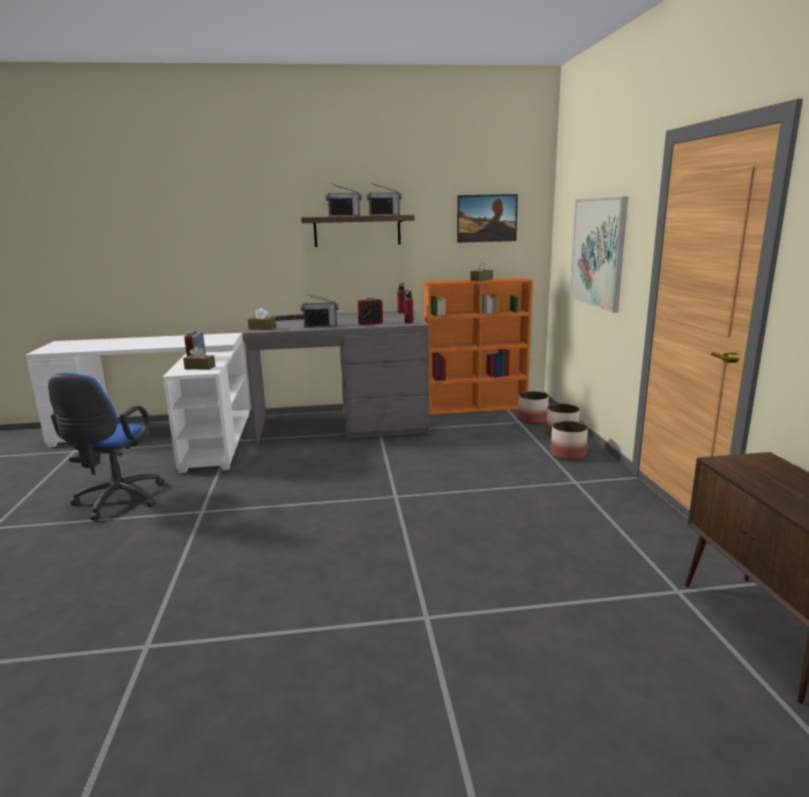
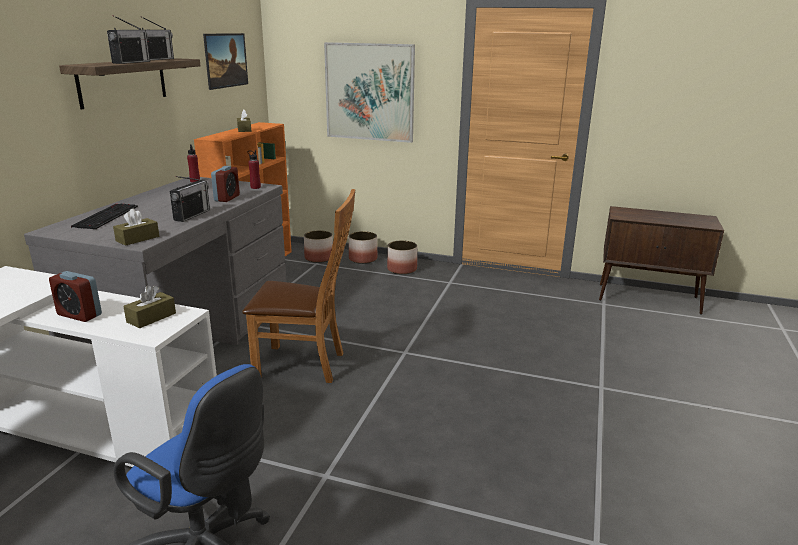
camera: 65 degrees left, 5 degrees up
(338, 467) = (306, 365): none -> brown chair

